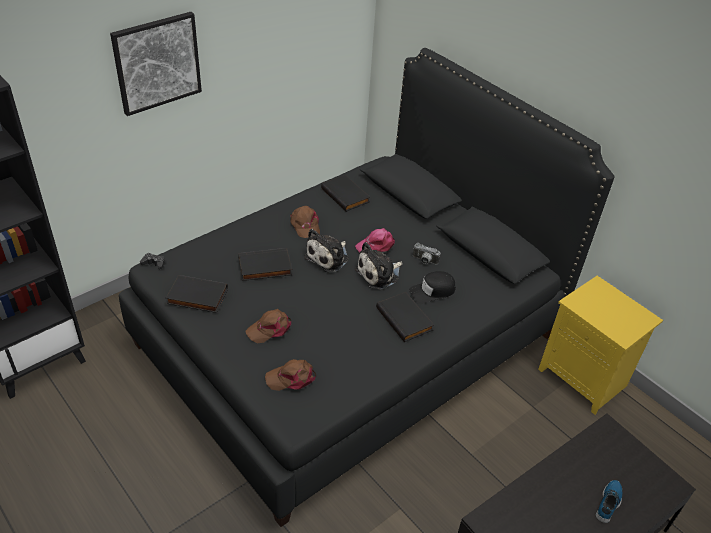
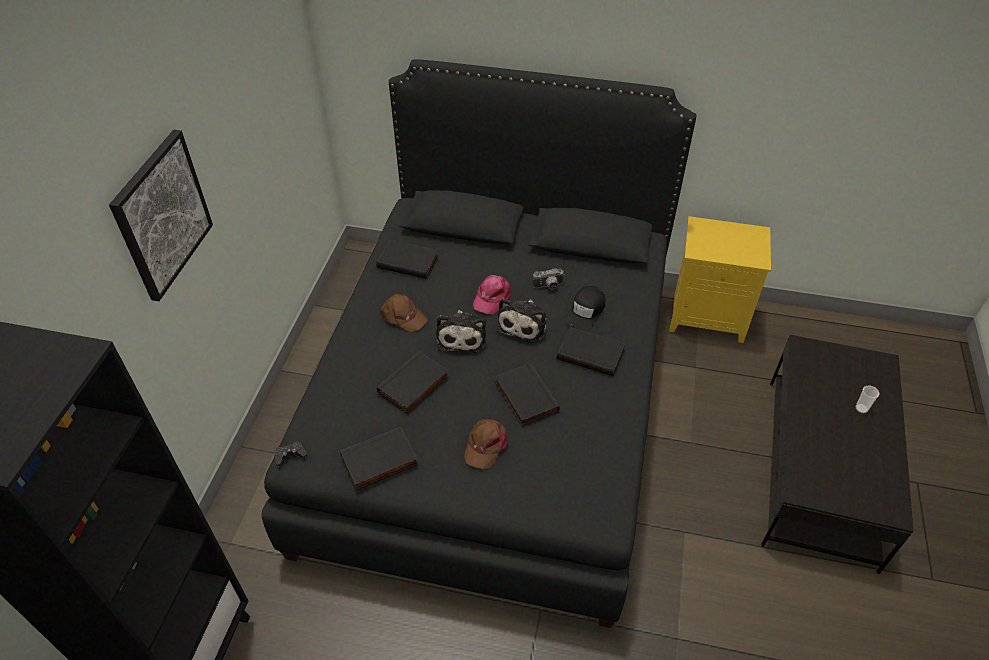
camera: 35 degrees left, 5 degrees up
(291, 378) = (558, 479): brown cap -> none
(327, 317) = (524, 397): none -> black book
(609, 503) = (861, 408): shoe -> cup

